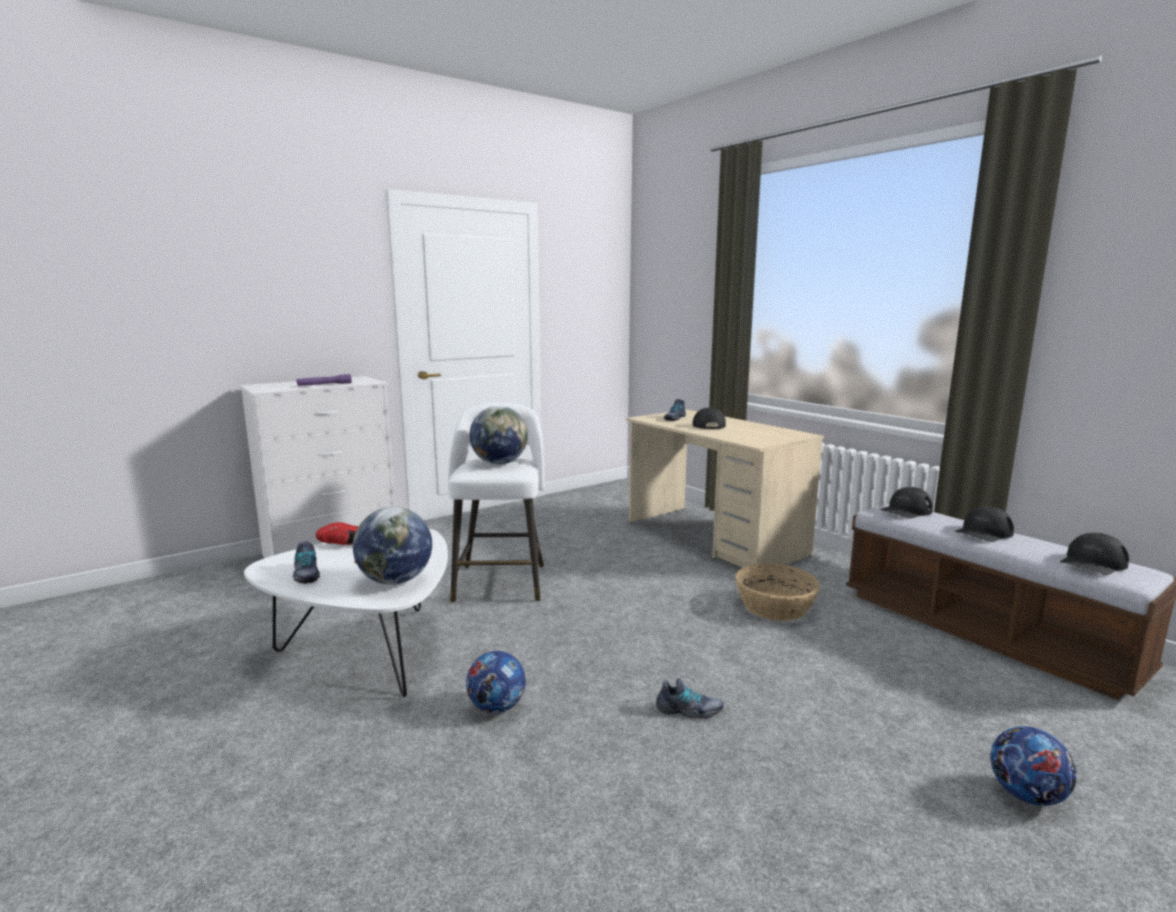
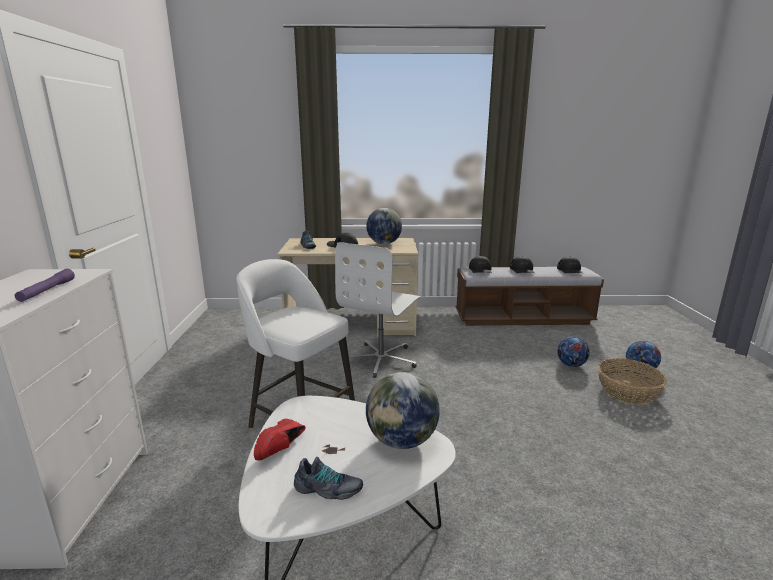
camera: 55 degrees left, 5 degrees up
(497, 707) = (485, 485): football -> football (571, 365)
(500, 463) = (296, 316): globe -> globe (384, 243)
(665, 577) = (381, 359): none -> white office chair
(689, 710) = (537, 415): shoe -> none
(775, 606) = (454, 347): basket -> basket (628, 392)

